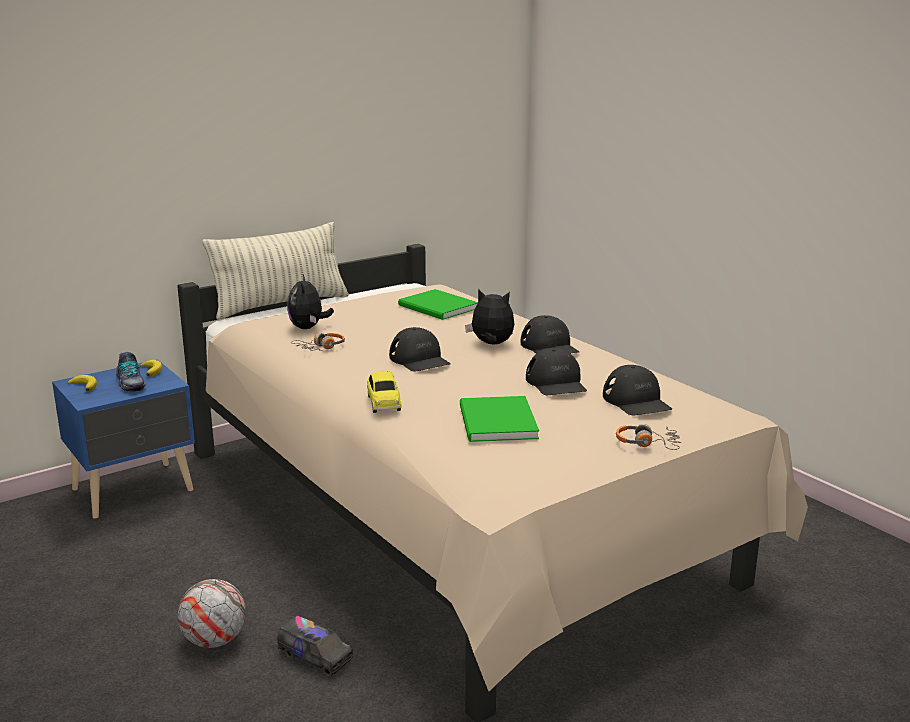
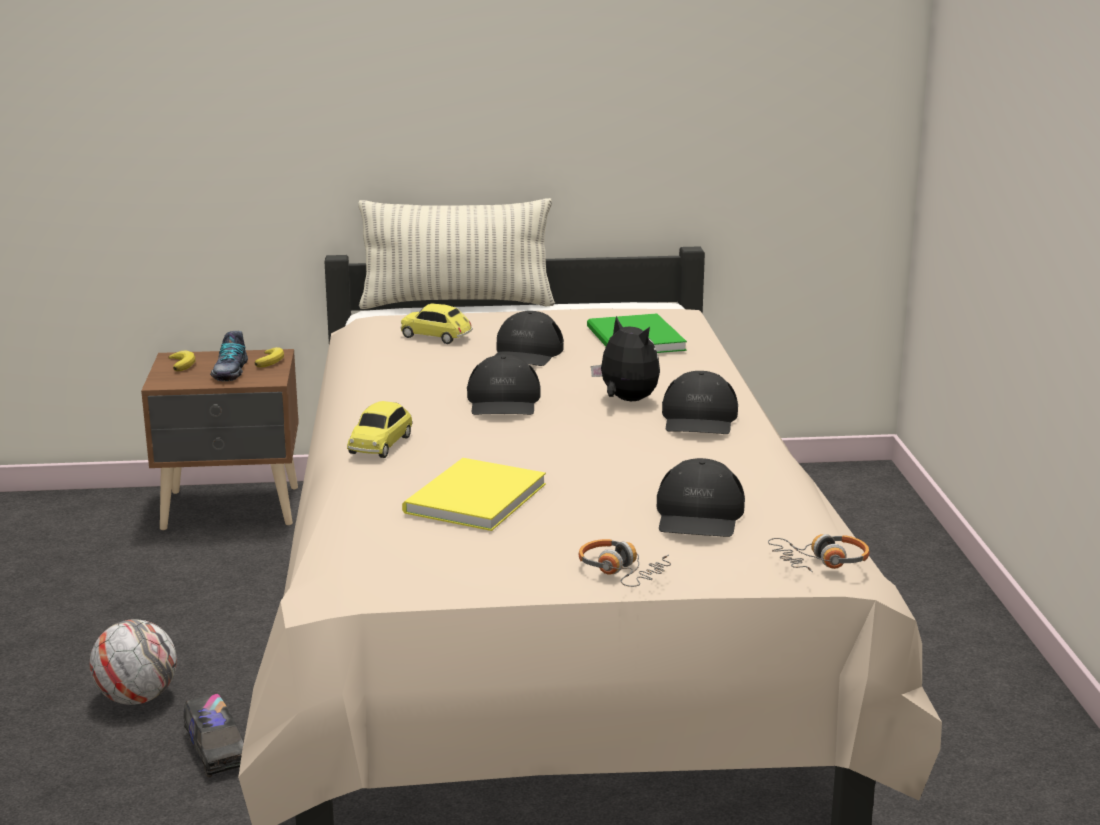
camera: 30 degrees right, 0 degrees up
(135, 490) = (233, 509): blue nightstand -> brown nightstand
(308, 328) = (436, 337): plush toy -> toy car
(321, 348) = (413, 364): headphones -> headphones (821, 562)
(495, 423) = (470, 499): green book -> yellow book
(556, 383) = (628, 467): black cap -> black cap (526, 353)

